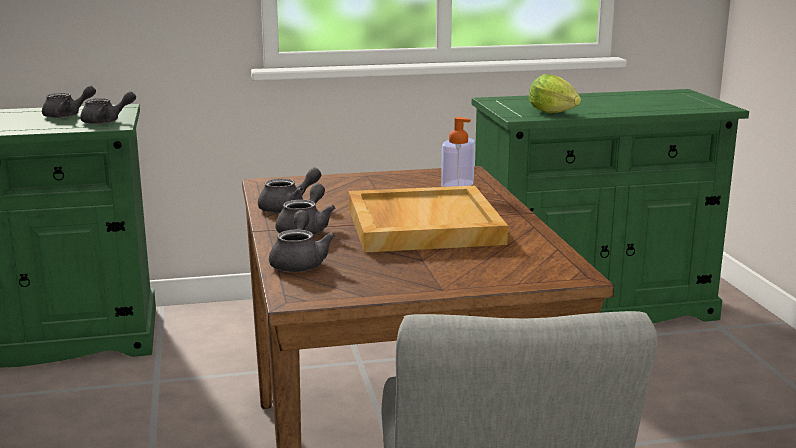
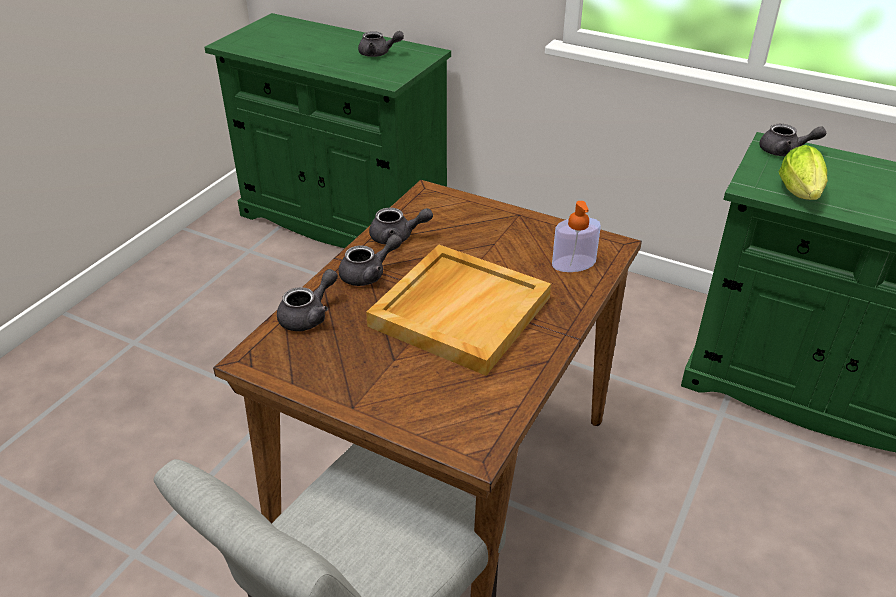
camera: 40 degrees right, 20 degrees up
(106, 121) = (391, 72): grey teapot -> grey teapot (784, 151)

